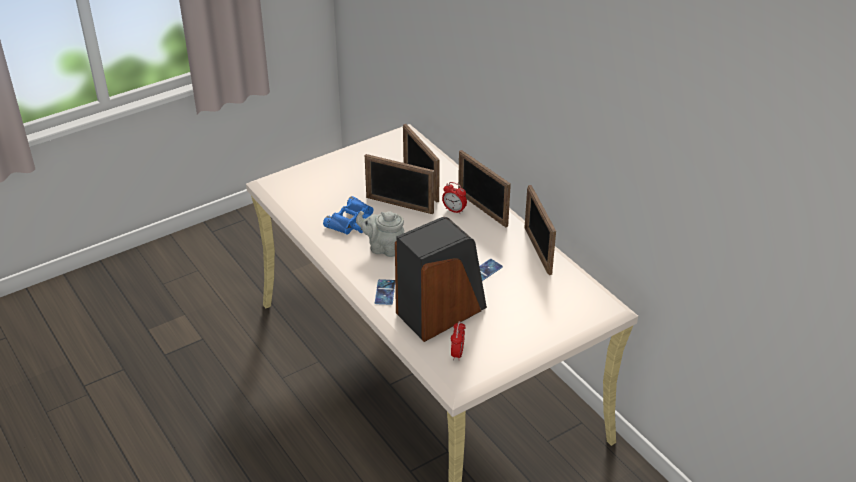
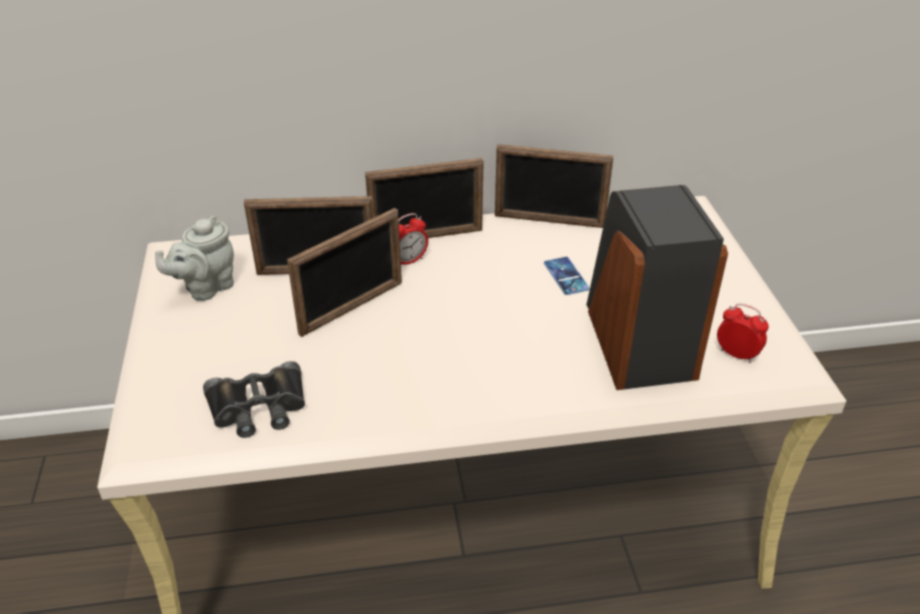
camera: 65 degrees left, 0 degrees up
(310, 204) = (258, 408): none -> black binoculars
(352, 221) = (352, 370): blue binoculars -> none
(383, 248) = (447, 356): grey teapot -> grey teapot (206, 288)
(385, 292) = (560, 387): phone -> none

